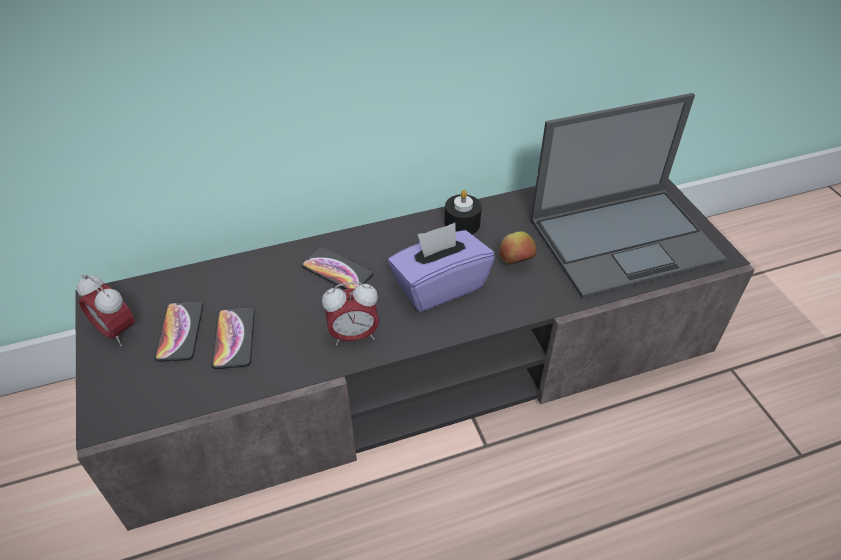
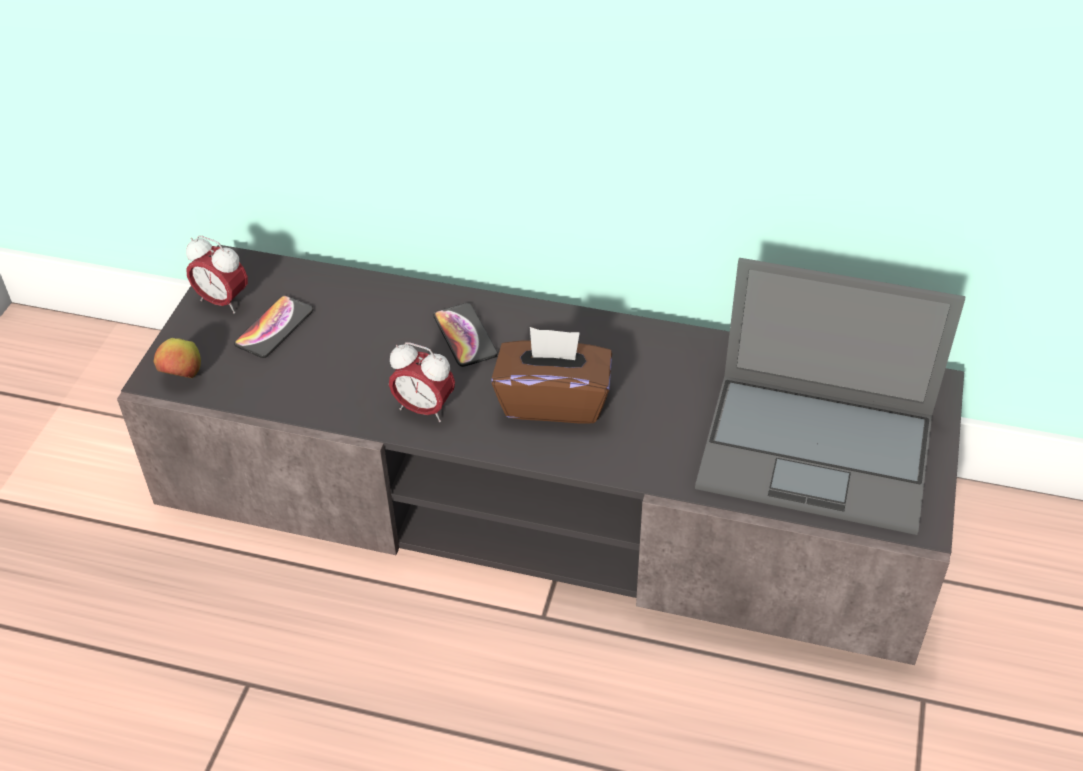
camera: 35 degrees right, 0 degrees up
(117, 331) = (223, 301): alarm clock -> alarm clock turned 45 degrees counterclockwise
(234, 338) = (315, 357): phone -> none
(439, 286) = (553, 401): purple tissue box -> brown tissue box
(462, 224) = (642, 345): black candle -> none
(516, 262) = (661, 415): apple -> apple (183, 376)

